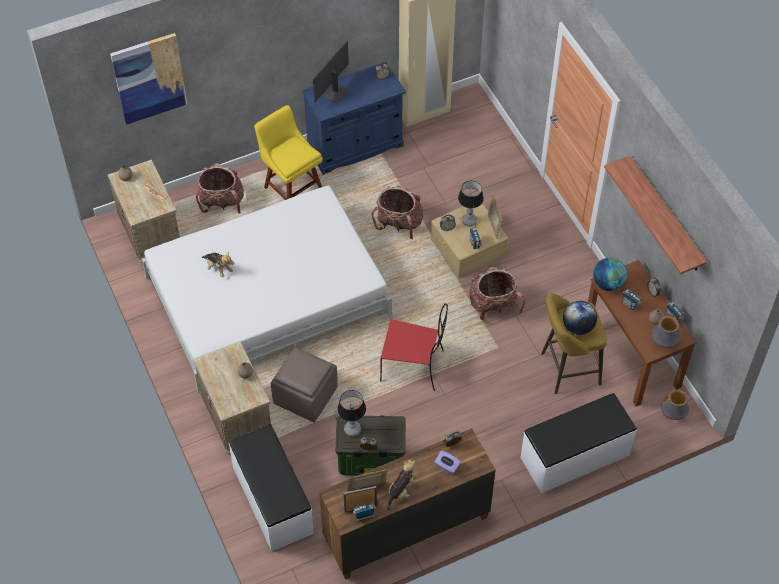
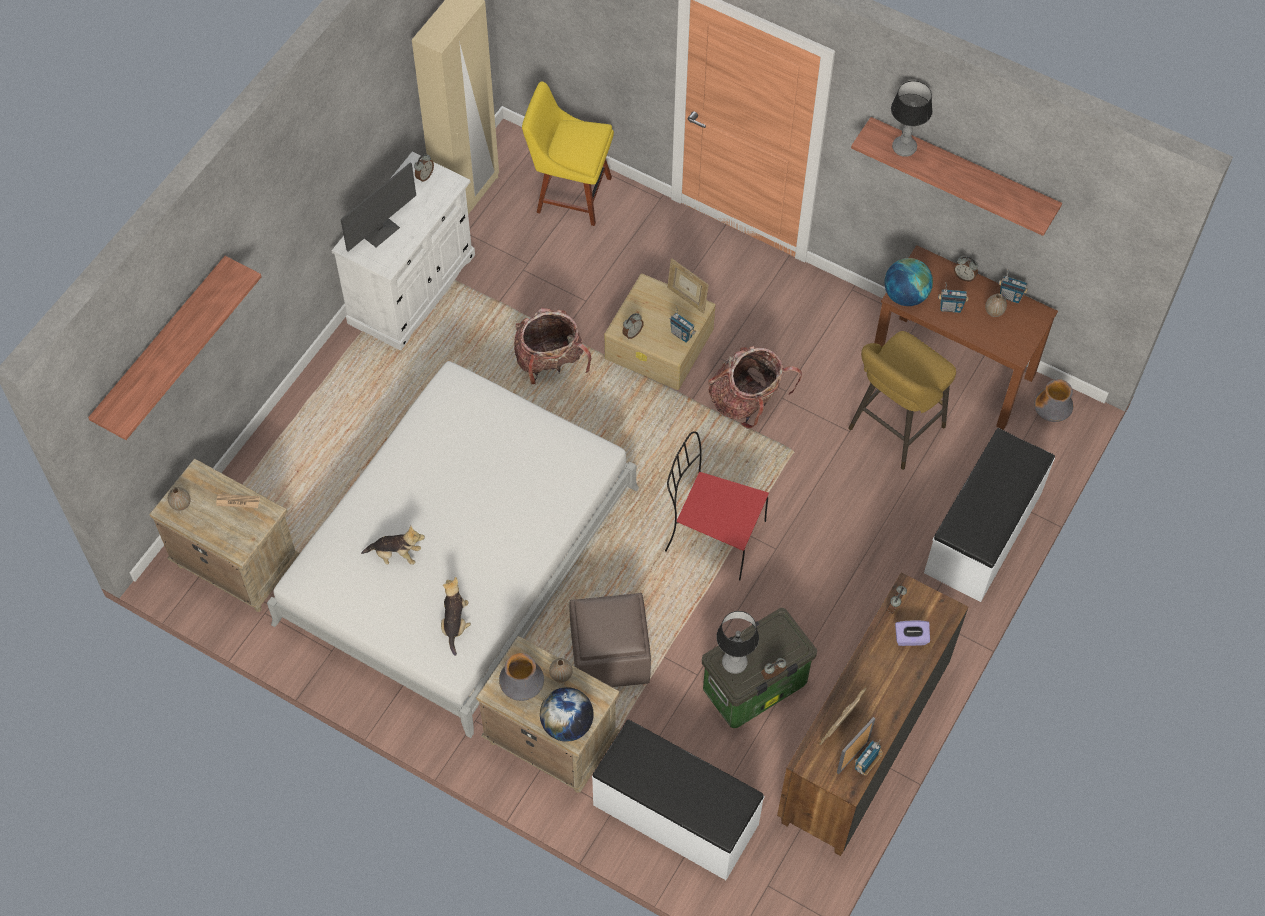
camera: 35 degrees left, 5 degrees up
(149, 78) = (162, 345): picture -> shelf
(221, 203) = (296, 464): backpack -> none
(291, 187) = (373, 390): yellow chair -> yellow chair (569, 193)
(335, 93) = (379, 230): monitor -> monitor turned 135 degrees counterclockwise
(355, 146) = (412, 289): blue cabinet -> white cabinet
(401, 490) = (883, 702): plush toy -> plush toy (455, 623)
(414, 366) = (712, 535): red chair -> red chair turned 135 degrees counterclockwise
(469, 221) = (651, 308): table lamp -> table lamp (904, 147)
(578, 327) = (913, 370): globe -> globe (567, 724)
(663, 342) = (1023, 332): vase -> vase (522, 688)

